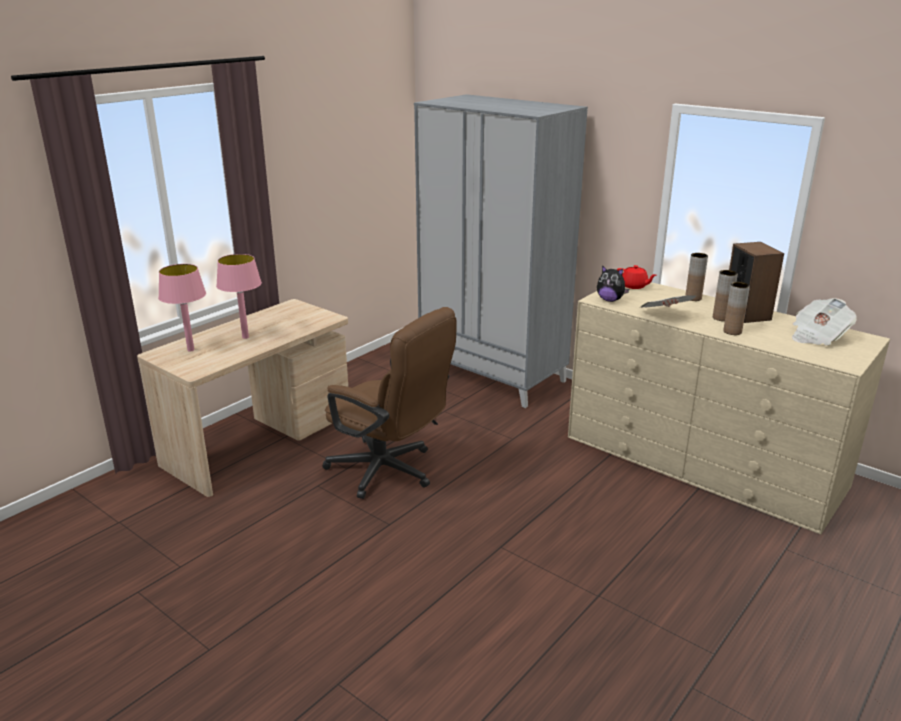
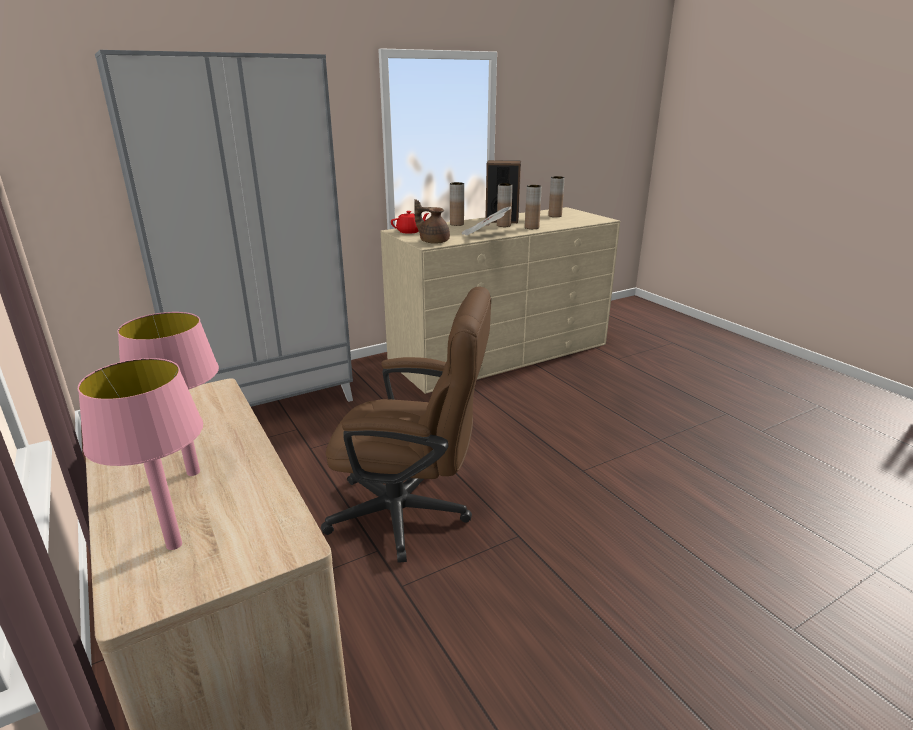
camera: 70 degrees left, 0 degrees up
(390, 472) = (411, 514): brown office chair -> brown office chair turned 45 degrees clockwise
(610, 300) = (433, 241): plush toy -> brown teapot
(817, 336) = (555, 216): newspaper -> brown vase

